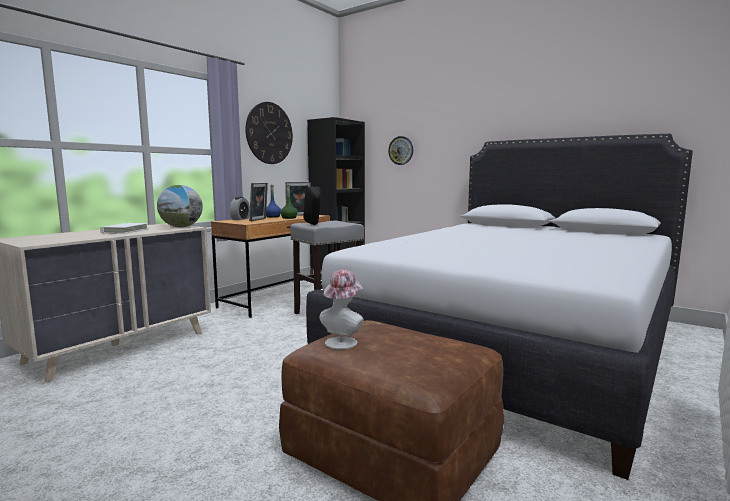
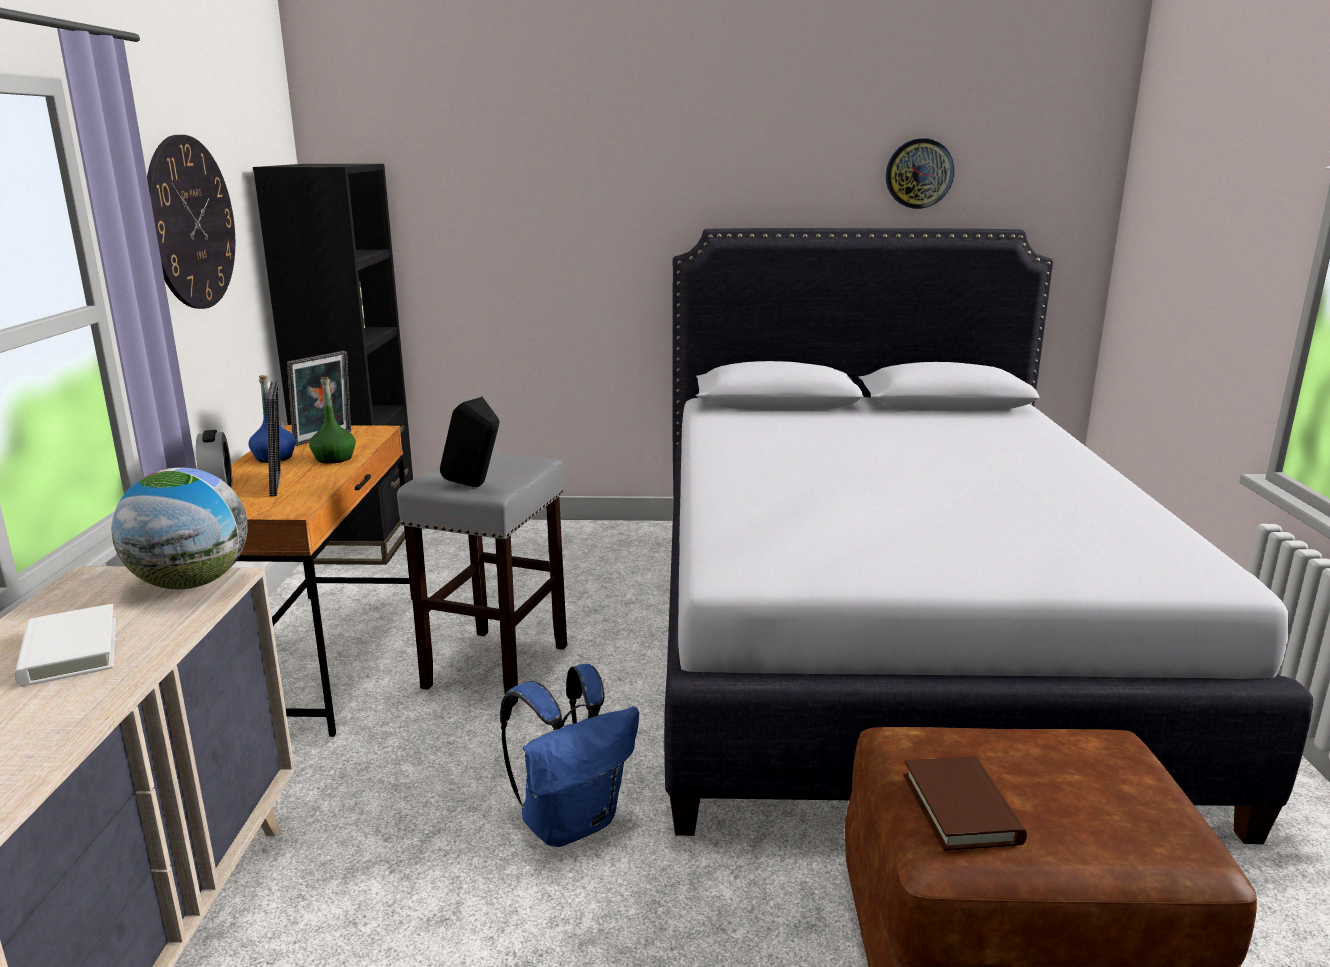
camera: 35 degrees left, 10 degrees up
(284, 357) = (571, 822): none -> blue backpack
(343, 341) = (961, 808): hat -> brown book
(401, 150) = (491, 237): wall clock -> wall clock (919, 173)

